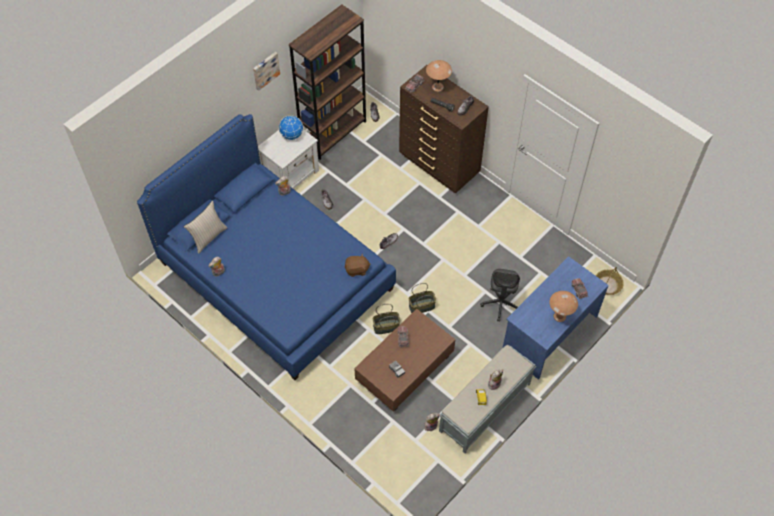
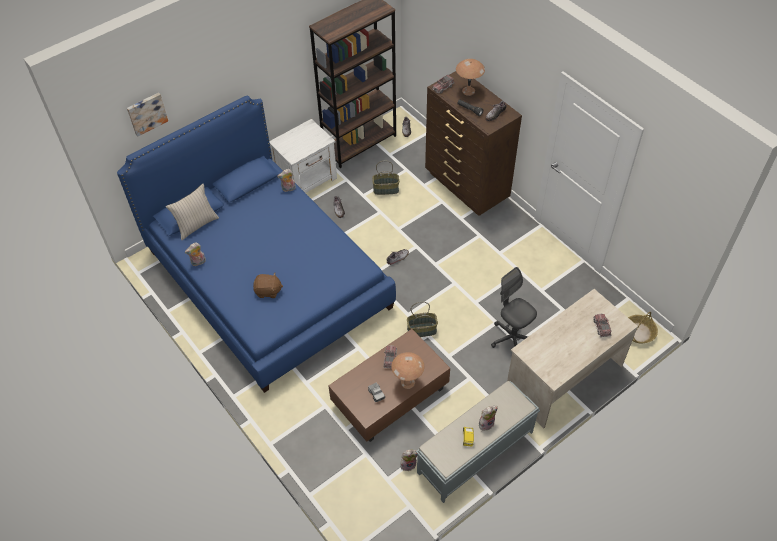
camera: 10 degrees right, 5 degrees down
(265, 70) = (280, 51): picture -> picture (146, 113)
(292, 135) = (308, 133): globe -> none
(357, 270) = (350, 277): brown plush toy -> brown plush toy (268, 291)
(386, 326) = (378, 347): basket -> basket (386, 189)
(500, 304) = (512, 338): grey office chair -> grey office chair turned 120 degrees clockwise
(549, 333) = (563, 377): blue desk -> beige desk
(559, 316) = (574, 354): brown table lamp -> brown table lamp (408, 382)

